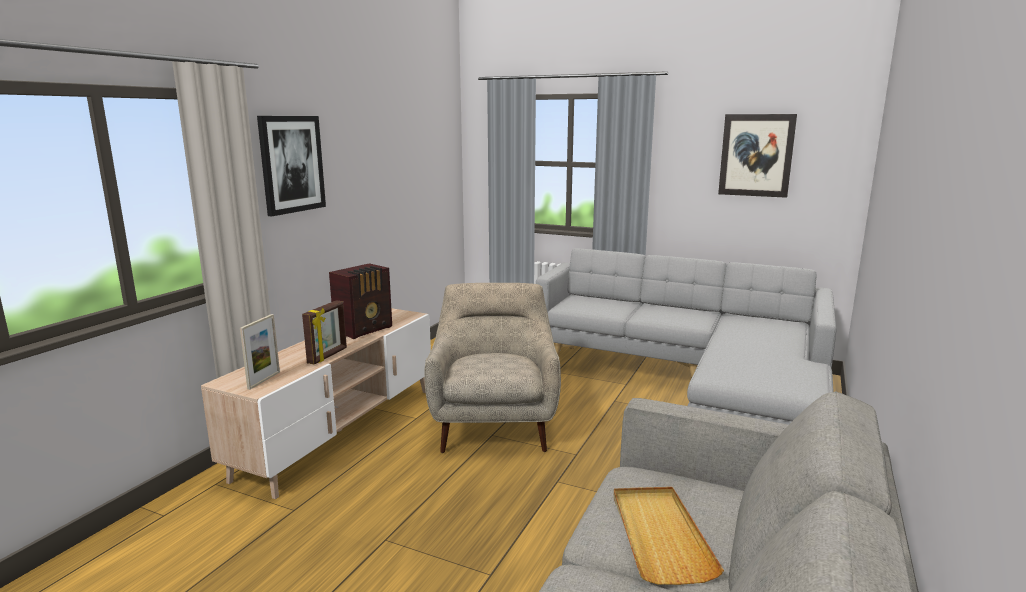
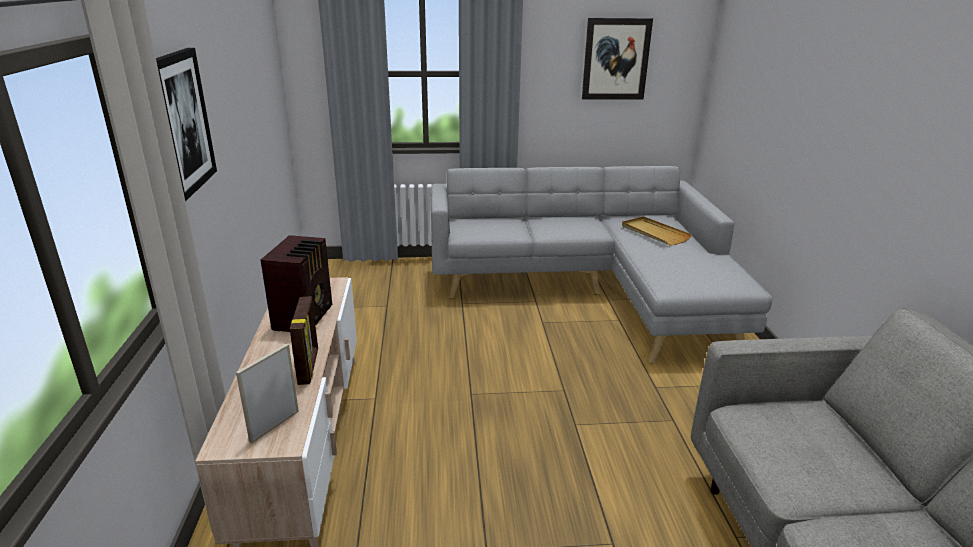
camera: 30 degrees left, 10 degrees up
(264, 380) = (274, 426): picture frame -> picture frame turned 135 degrees counterclockwise
(495, 424) = (462, 381): beige armchair -> none
(659, 535) = (824, 467): beige tray -> beige tray (654, 233)

